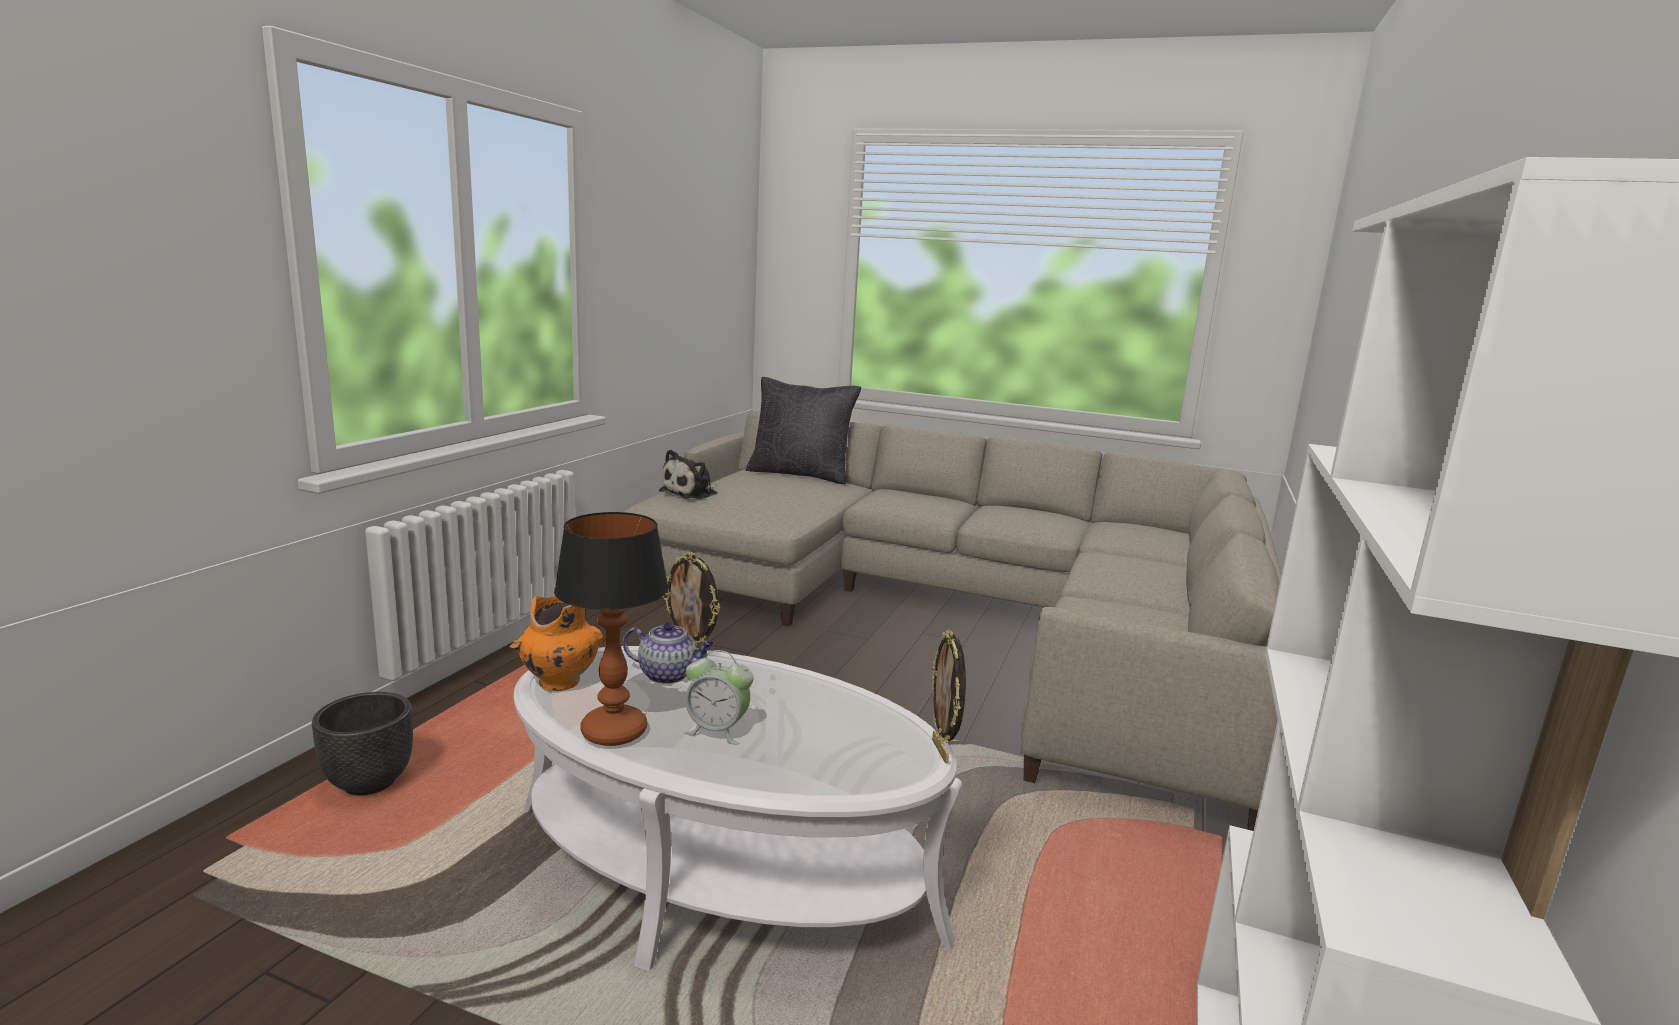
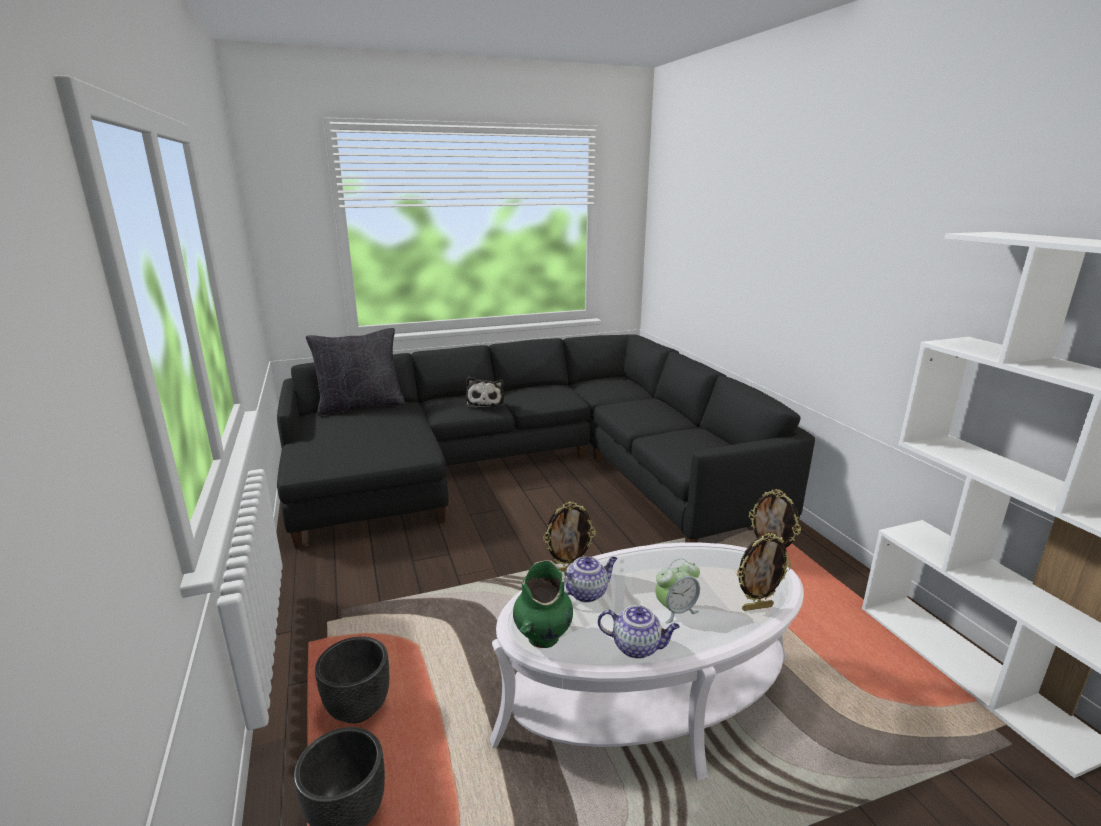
camera: 40 degrees left, 5 degrees up
(487, 723) = (358, 709): none -> black planter
(558, 682) = (542, 638): orange vase -> green vase
(615, 732) = (637, 647): table lamp -> teapot
(692, 493) = (313, 449): plush toy -> plush toy (485, 402)
(810, 776) = (757, 607): none -> picture frame
(962, 616) = (527, 469): beige sofa -> black sofa

